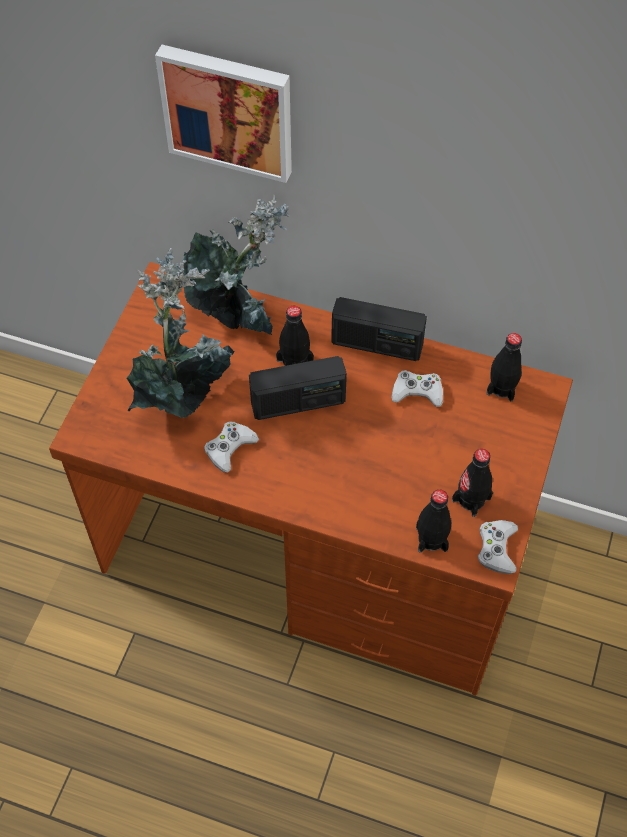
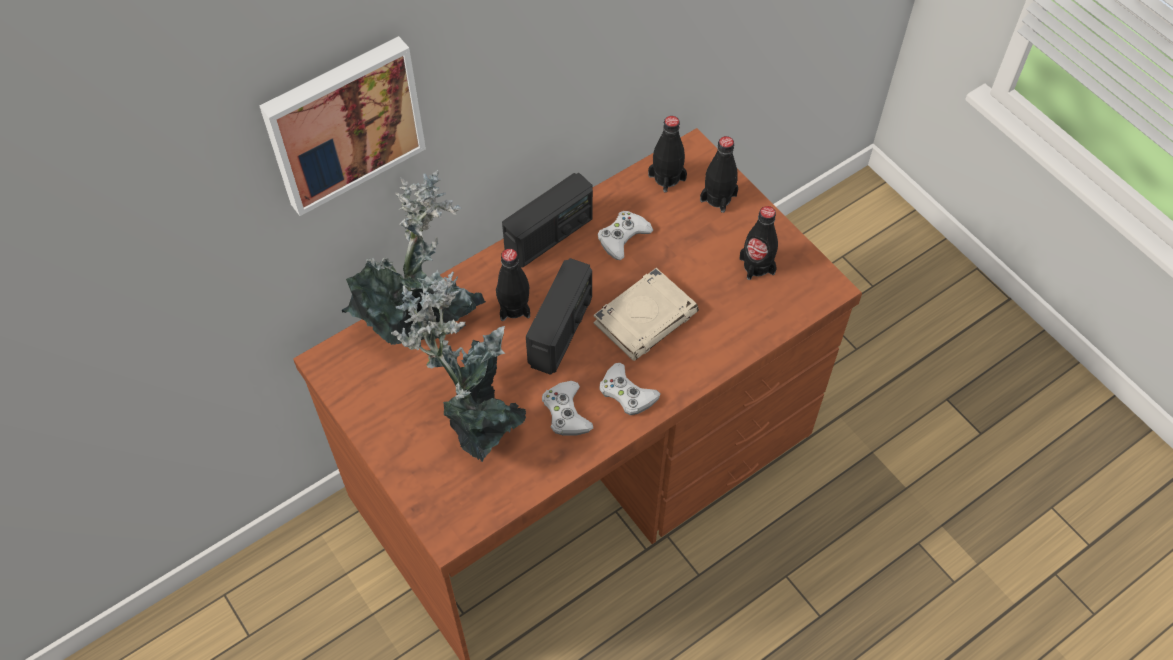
camera: 55 degrees left, 0 degrees up
(356, 450) = (645, 317): none -> beige book
(431, 538) = (773, 316): black bottle -> black bottle (718, 197)
(496, 548) = (815, 277): white game controller -> white game controller (627, 393)

